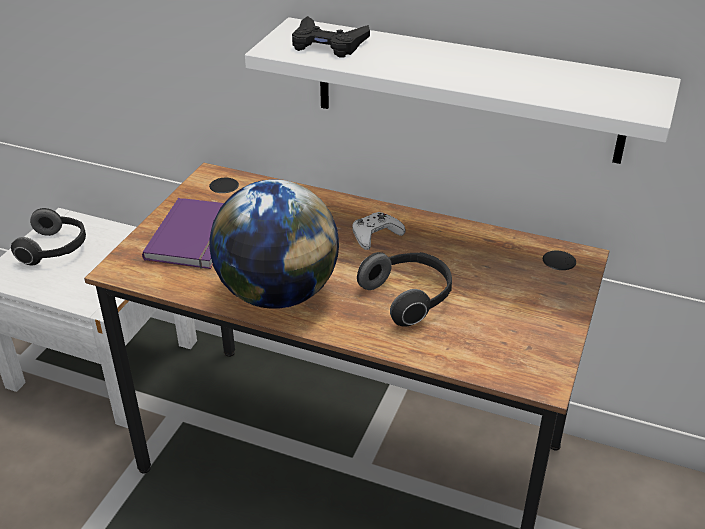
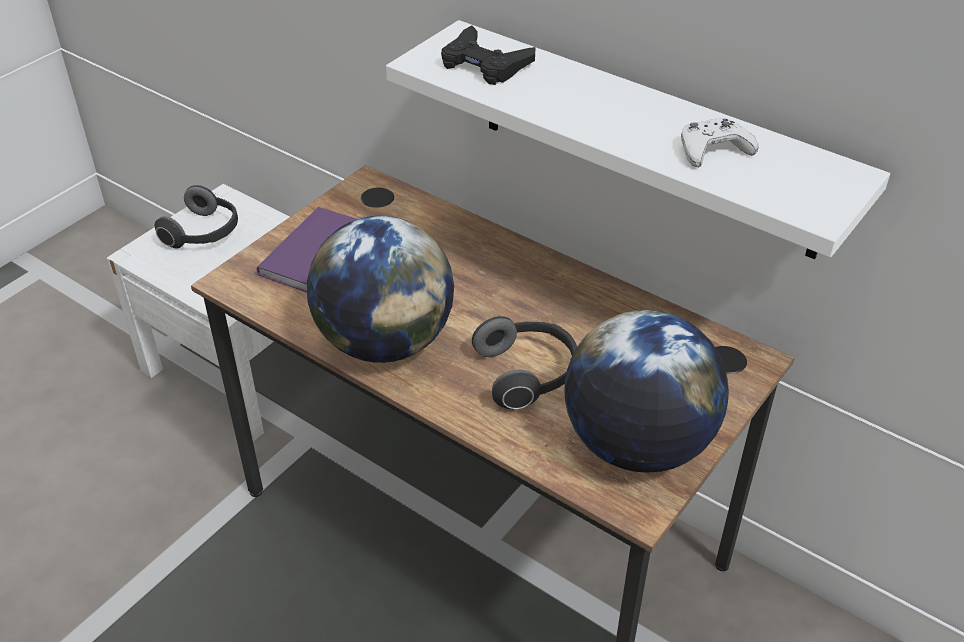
camera: 15 degrees right, 5 degrees up
(375, 235) = (522, 289): white game controller -> white game controller (713, 150)
(519, 334) = (637, 444): none -> globe

